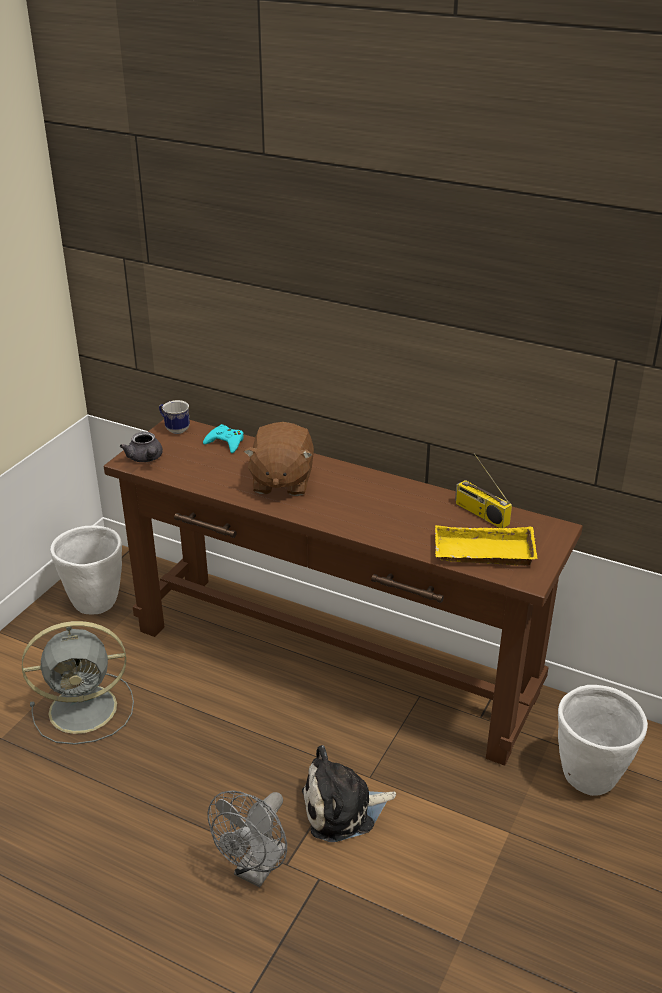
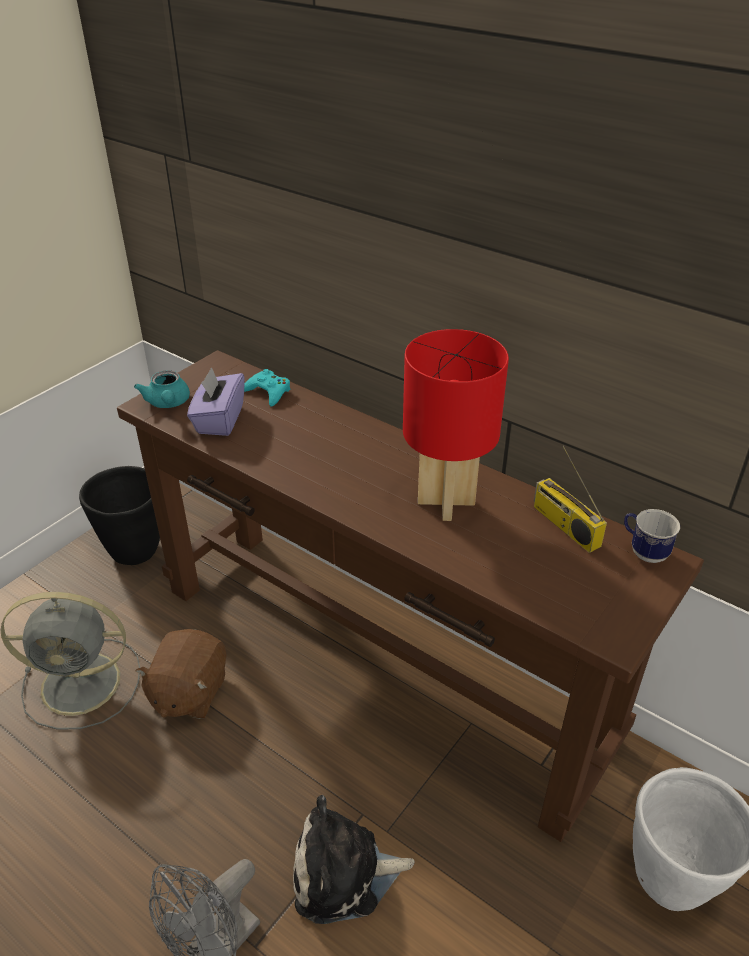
camera: 10 degrees right, 5 degrees up
(95, 602) = (134, 550): white planter -> black planter
(146, 459) = (168, 403): grey teapot -> turquoise teapot
(174, 429) = (215, 369): mug -> mug (643, 551)
(193, 467) = (219, 420): none -> purple tissue box
(281, 481) = (318, 451): brown plush toy -> brown plush toy (188, 692)
(391, 506) = (447, 501): none -> red table lamp
(482, 554) = (555, 589): yellow tray -> none

